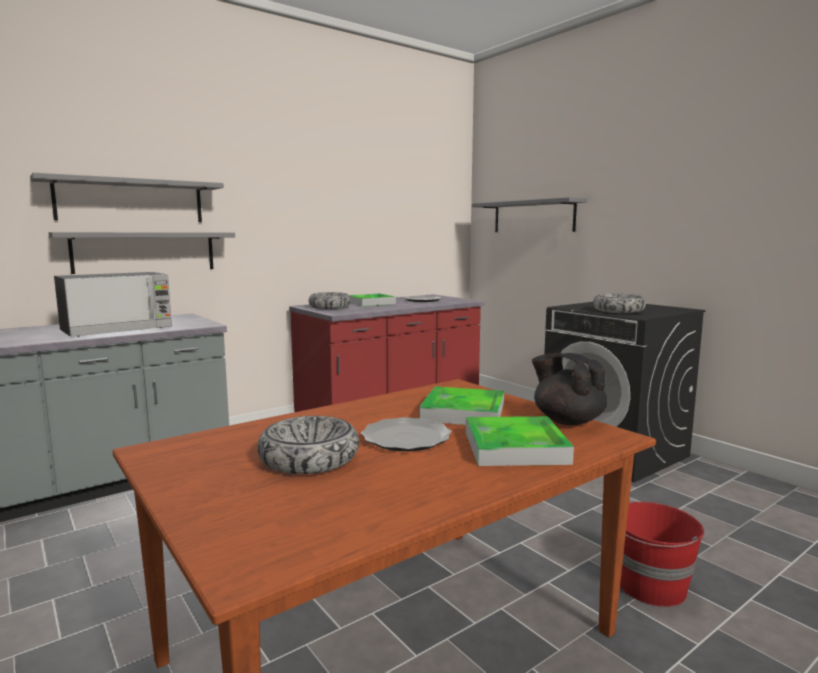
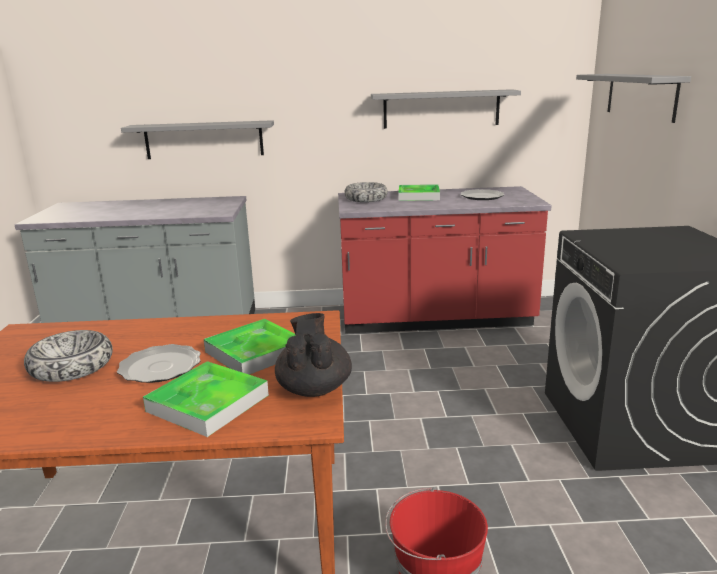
camera: 35 degrees right, 10 degrees up
(118, 330) = (156, 212): microwave -> none
(131, 201) = (190, 95): grey shelf -> grey shelf (441, 109)
(618, 311) = (629, 252): bowl -> none

